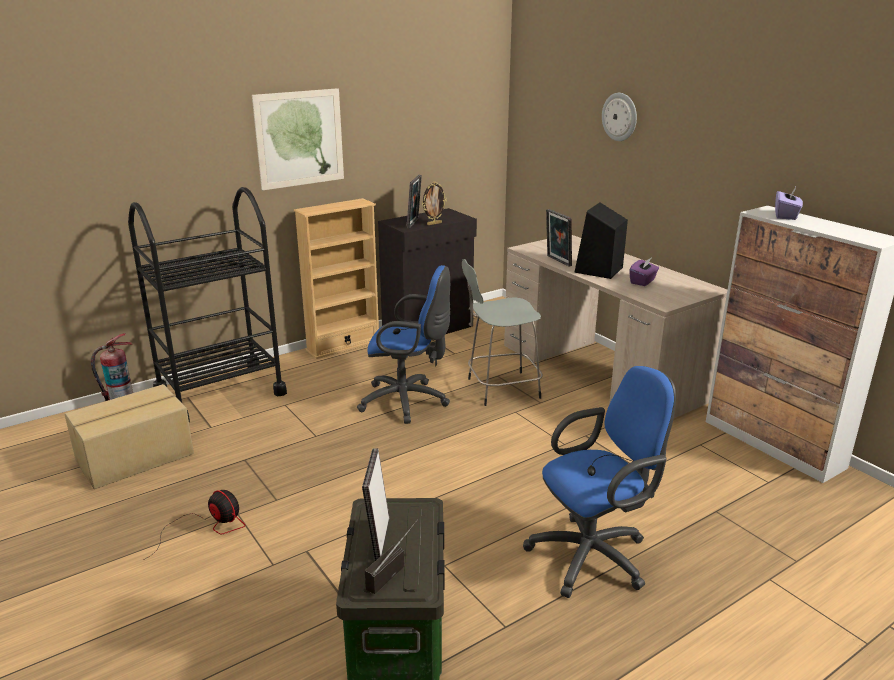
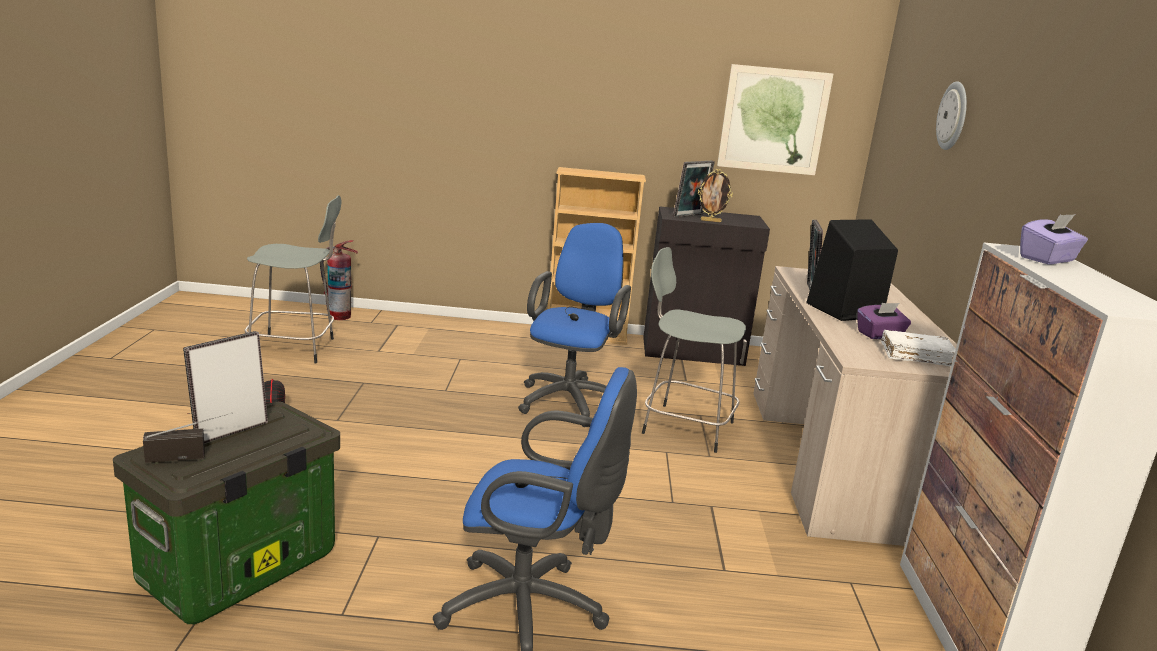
camera: 35 degrees right, 5 degrees down
(136, 457) = (295, 348): cardboard box -> grey stool
(220, 392) = (426, 331): black cart -> none
(299, 138) = (581, 92): picture -> picture (773, 120)
(408, 402) = (570, 399): blue office chair -> blue office chair turned 120 degrees counterclockwise
(679, 289) = (915, 355): none -> white book

